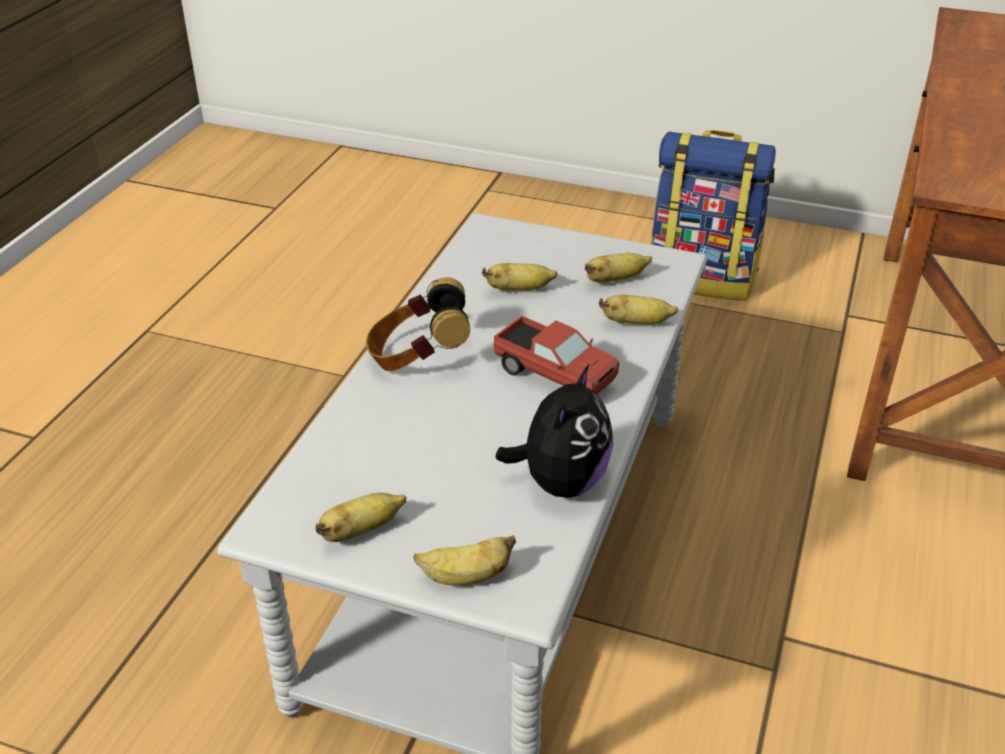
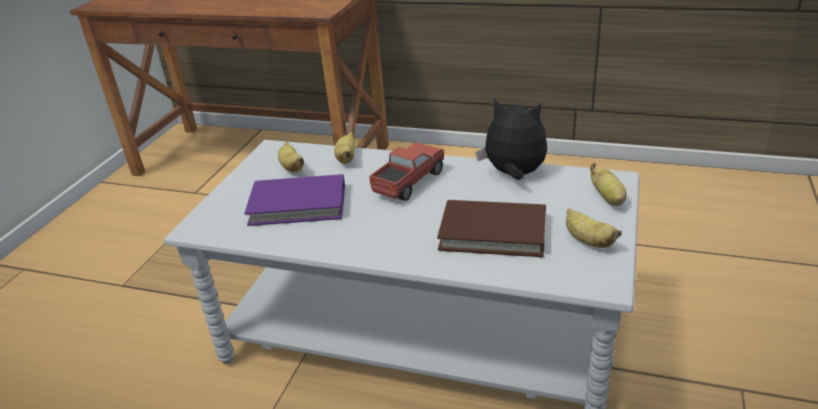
camera: 90 degrees left, 5 degrees down
(409, 443) = (493, 233): none -> brown book
(418, 358) = (389, 241): headphones -> none
(519, 289) = (298, 204): banana -> purple book
(702, 278) = (121, 249): backpack -> none

